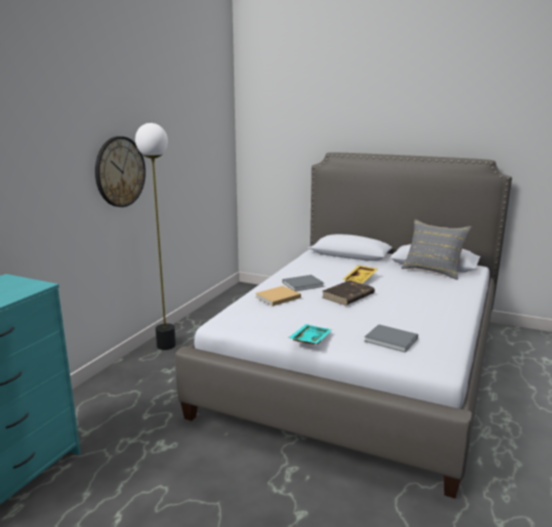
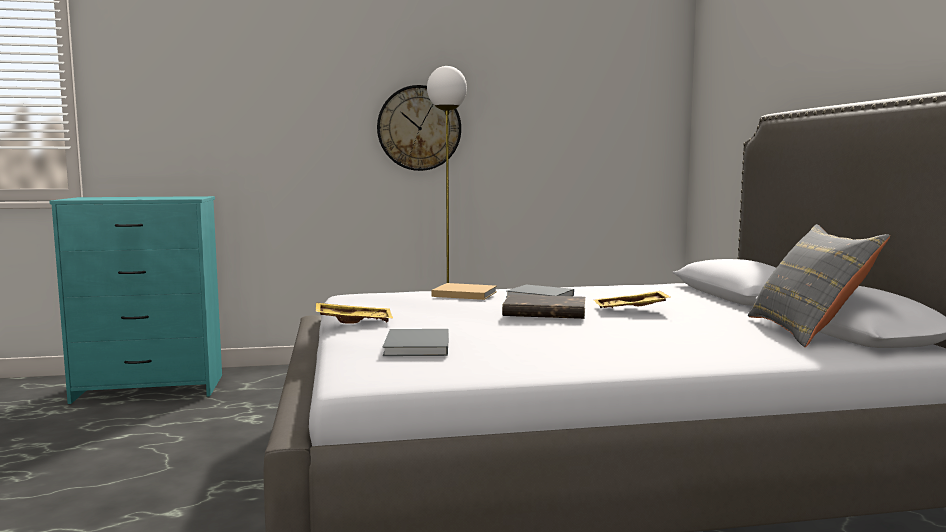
camera: 55 degrees right, 10 degrees down
(309, 340) = (354, 321): turquoise tray -> yellow tray

